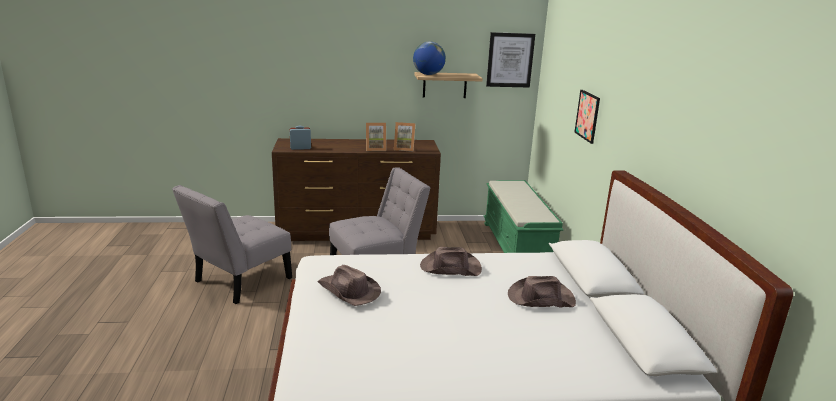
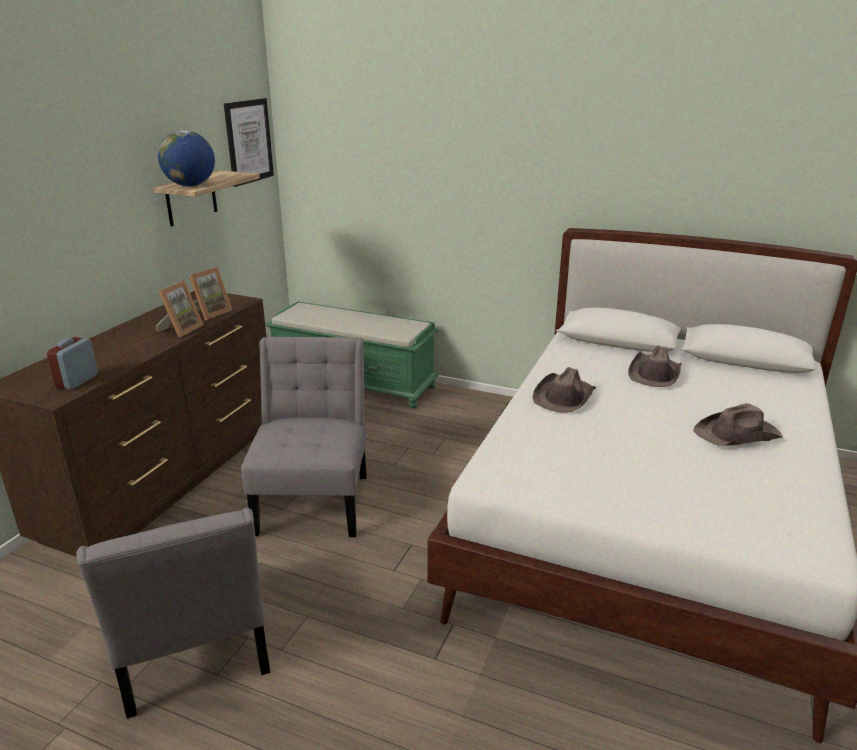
camera: 60 degrees left, 5 degrees up
(348, 291) = (598, 472): brown hat -> brown hat (738, 434)
(587, 116) = (447, 187): picture -> none

